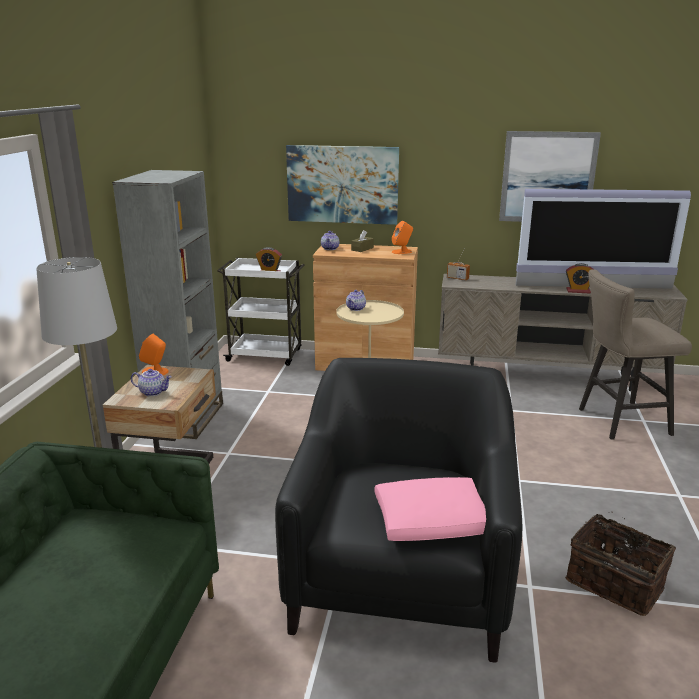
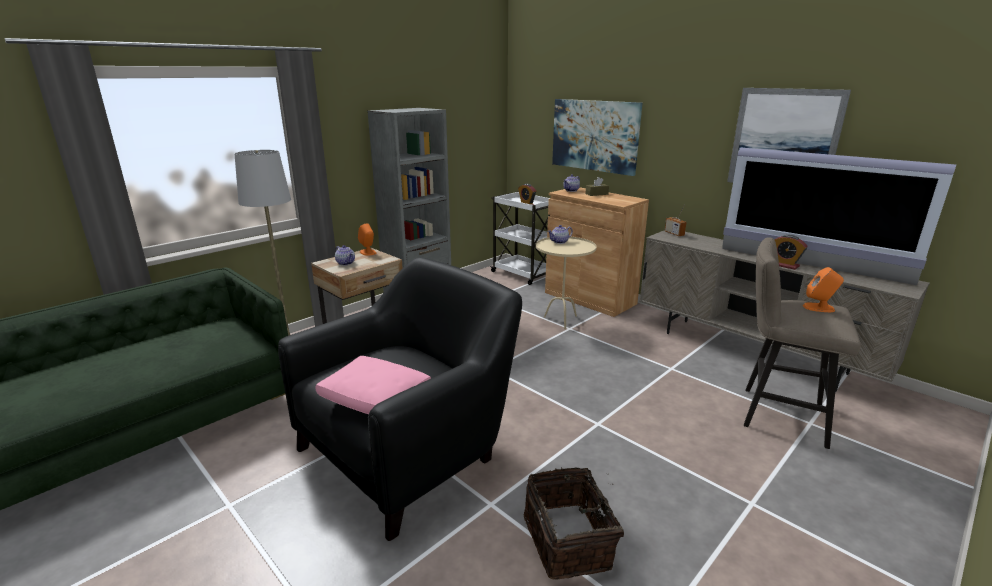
camera: 35 degrees right, 0 degrees up
(402, 252) = (626, 200): orange speaker -> orange speaker (819, 308)

